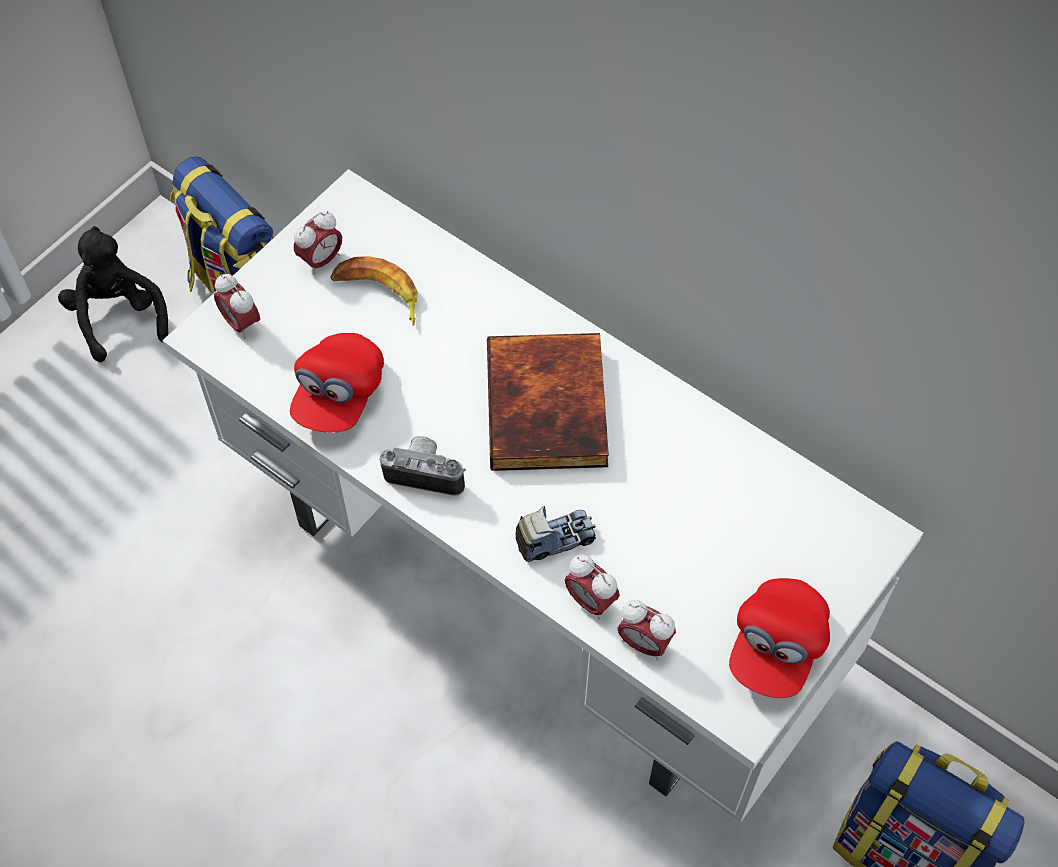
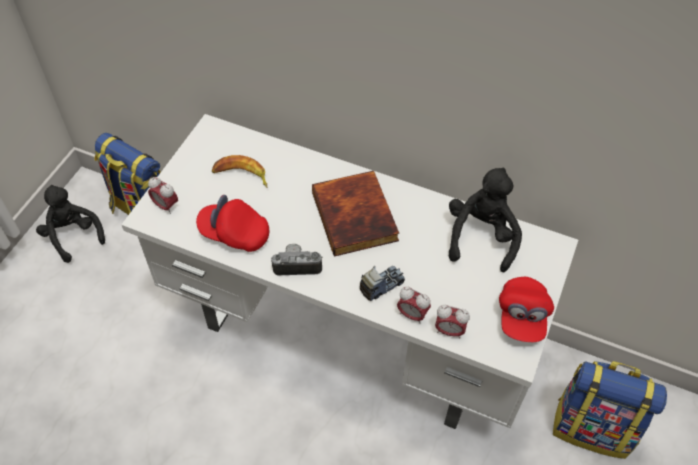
camera: 15 degrees left, 5 degrees down
(321, 260) = (203, 164): alarm clock -> none
(339, 395) = (234, 234): red cap -> red cap turned 105 degrees clockwise
(752, 490) = (481, 236): none -> black plush toy

